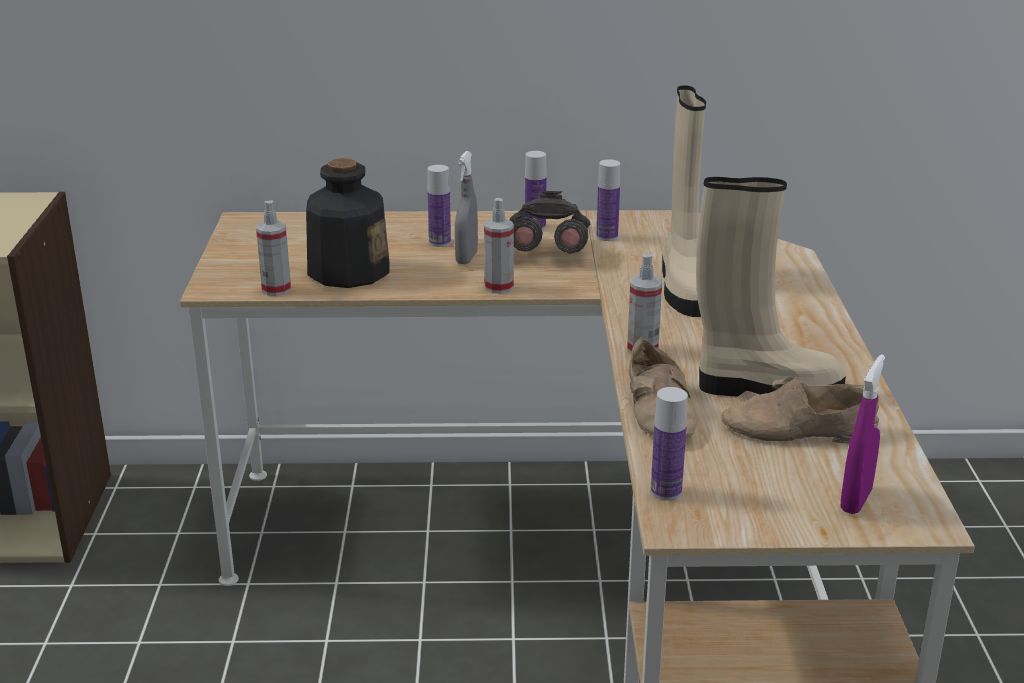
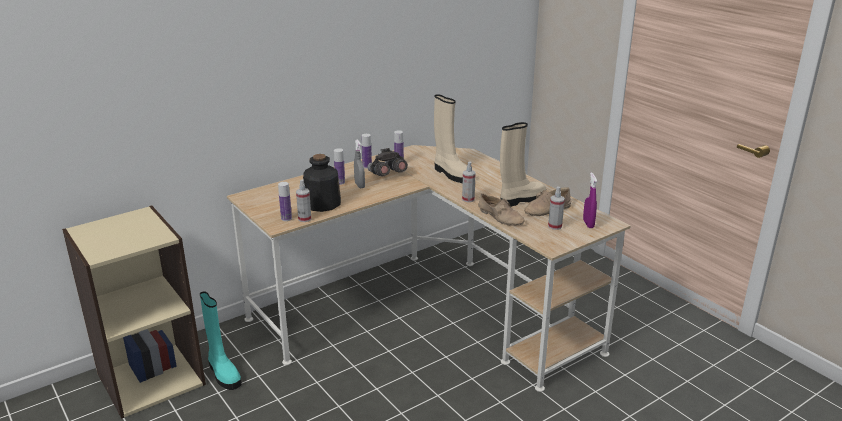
camera: 35 degrees left, 0 degrees up
(115, 555) = (223, 373): none -> turquoise boot
(499, 287) = (388, 192): spray bottle -> spray bottle (555, 226)
(666, 491) = (536, 240): bottle -> bottle (286, 218)

